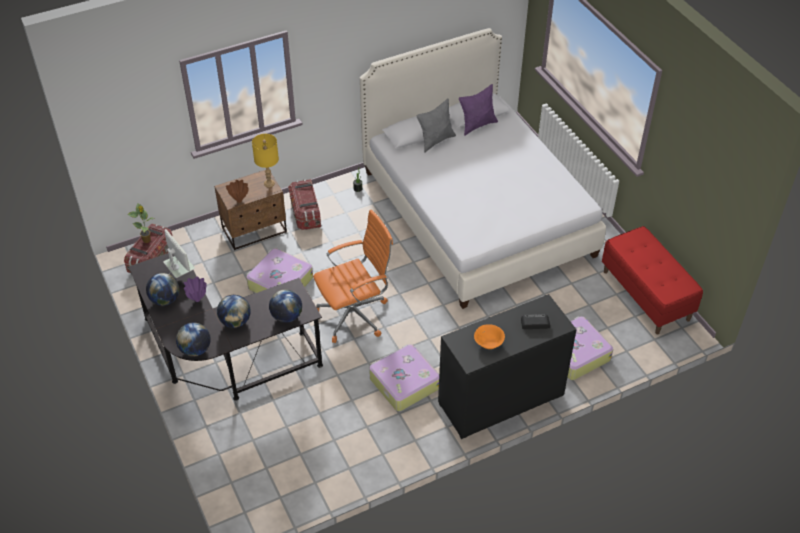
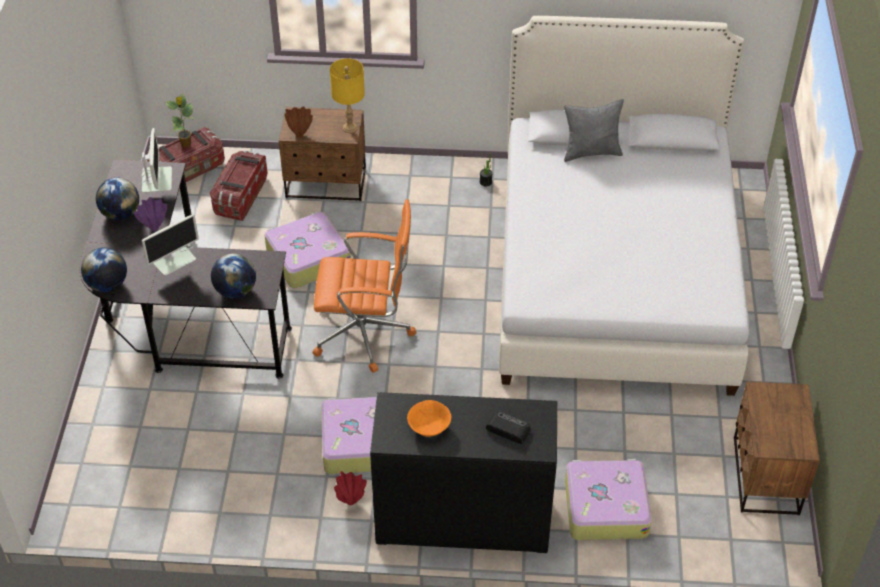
camera: 30 degrees right, 0 degrees up
(235, 321) = (175, 272): globe -> monitor
(305, 213) = (400, 187): storage box -> storage box (240, 197)
(426, 422) = (351, 502): none -> red vase
(477, 125) = (662, 152): purple pillow -> none
(646, 295) = (764, 476): red bench -> brown nightstand

